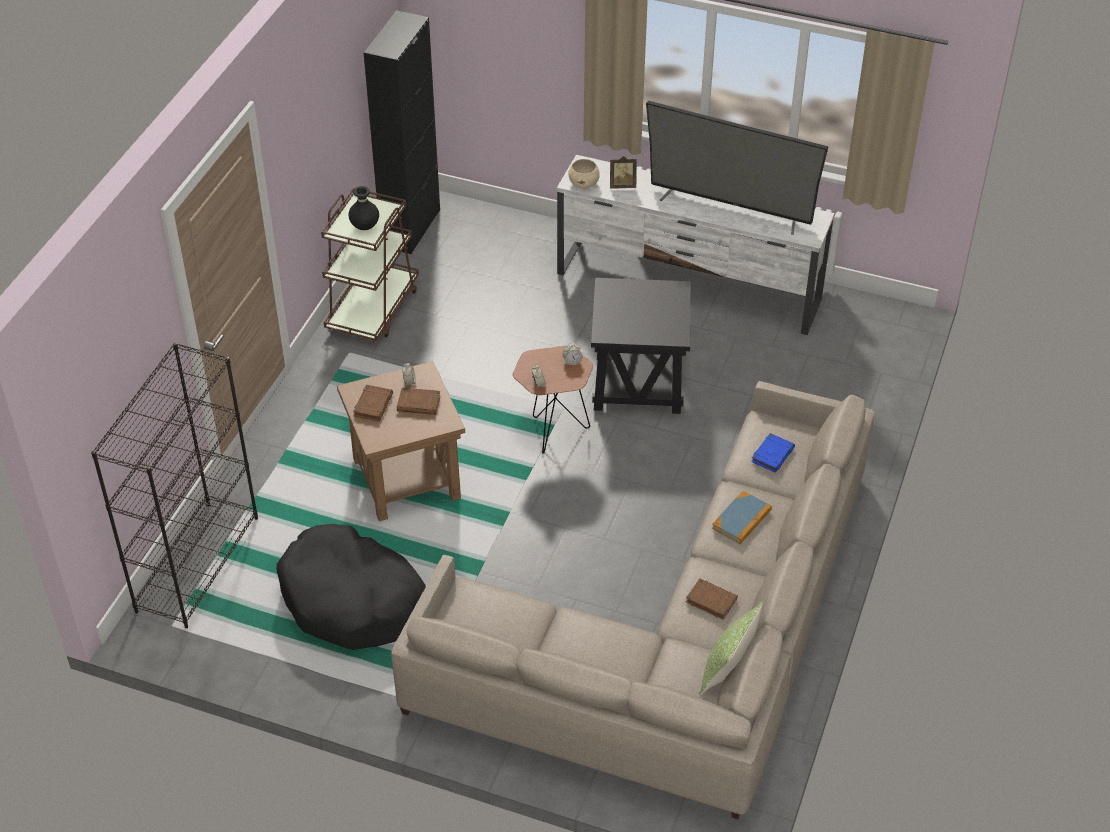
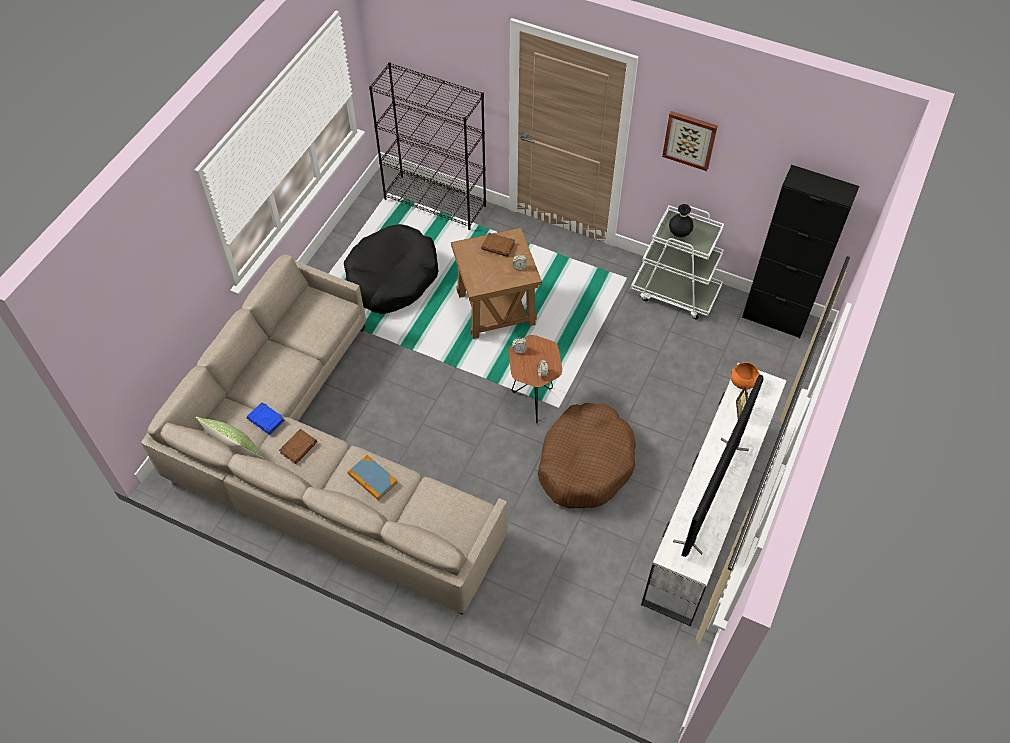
camera: 95 degrees right, 10 degrees up
(302, 138) = (690, 140): none -> picture
(373, 309) = (675, 292): brown cart -> white cart
(419, 404) = (496, 272): brown book -> none
(584, 184) = (743, 382): beige bowl -> orange bowl
(639, 383) = (585, 463): black side table -> brown dog bed
(772, 455) = (437, 511): blue book -> blue book (266, 420)

